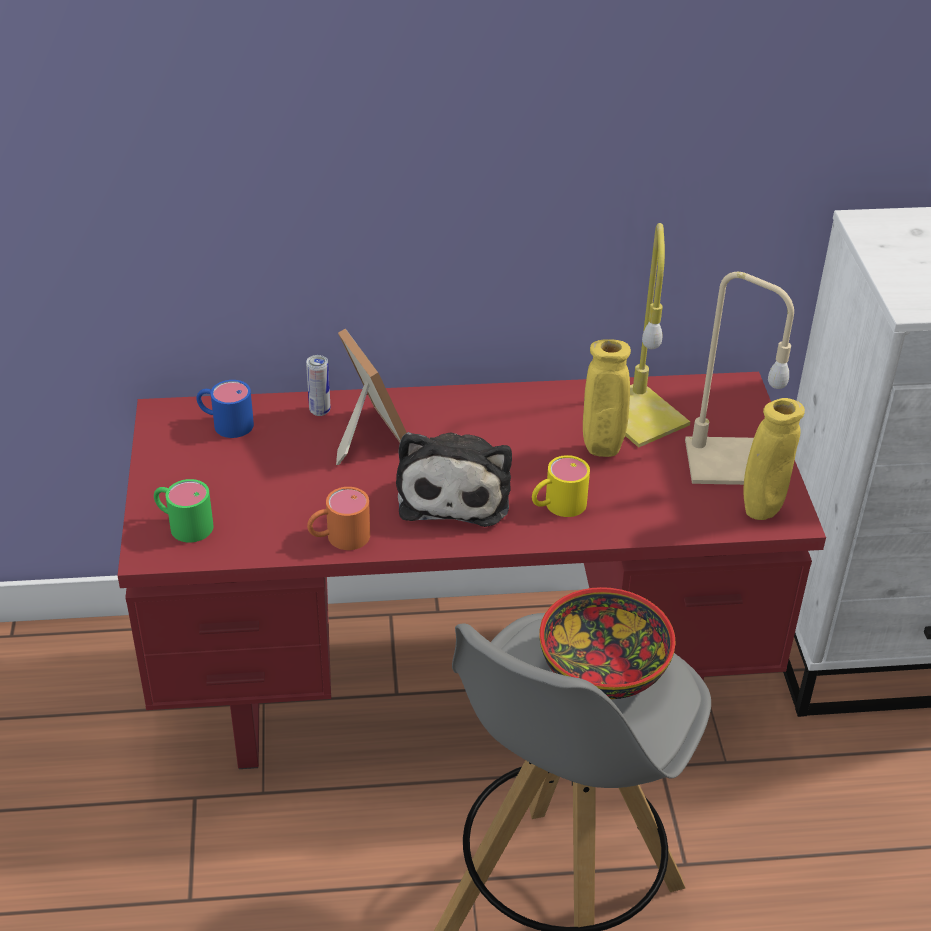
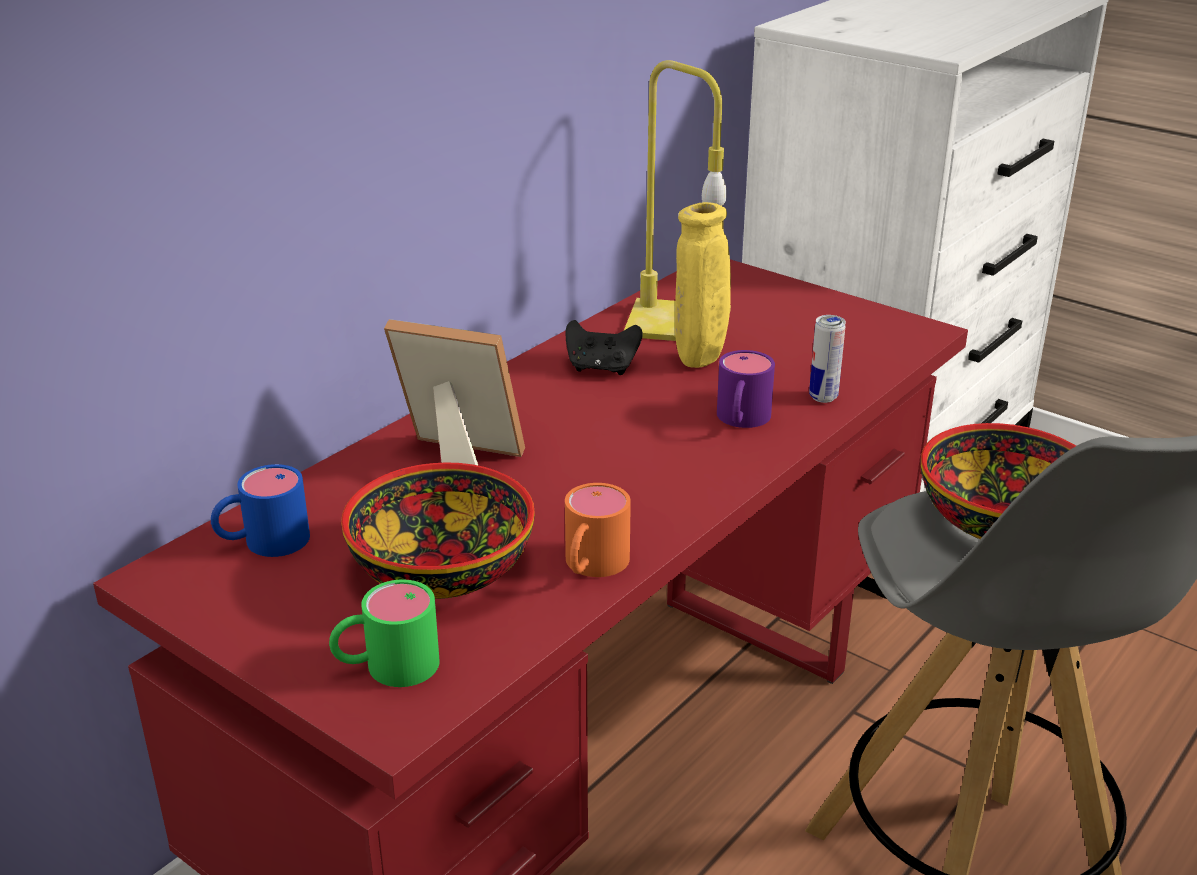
camera: 45 degrees left, 10 degrees down
(273, 493) = (443, 571): none -> bowl
(320, 411) = (361, 473): can -> can (823, 397)
(455, 492) = (631, 461): plush toy -> none
(539, 420) = (601, 368): none -> black game controller
(557, 506) = (741, 420): yellow mug -> purple mug
(726, 463) = (807, 320): beige table lamp -> none
(760, 512) = (896, 337): yellow vase -> none

